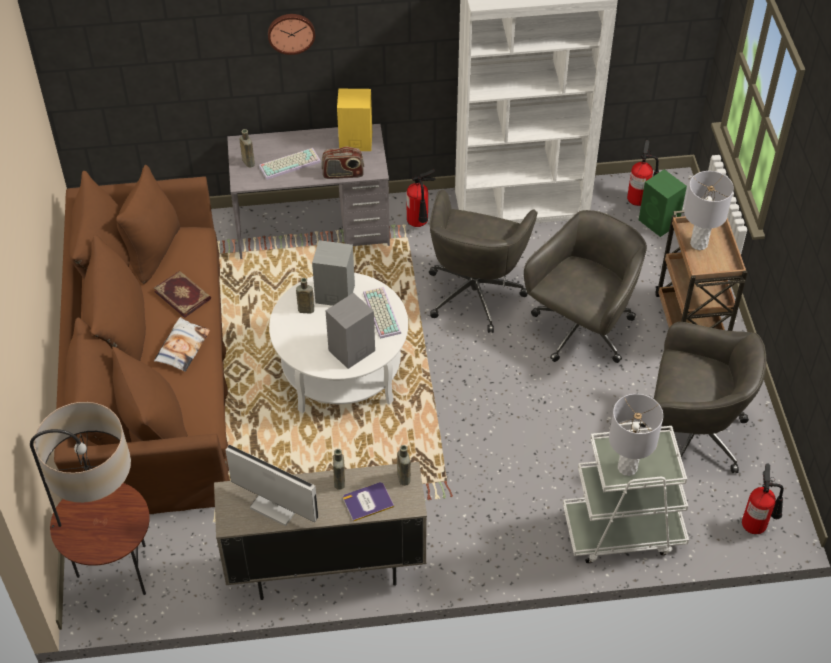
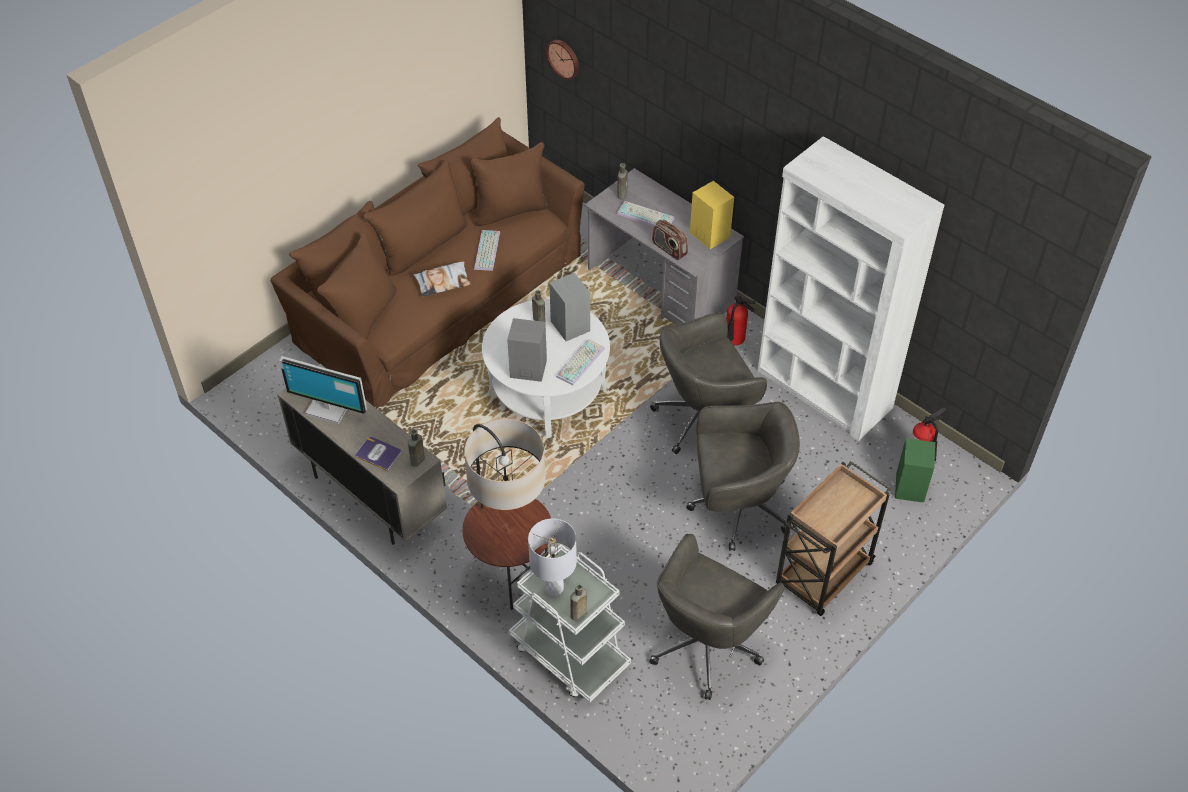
camera: 50 degrees right, 0 degrees up
(115, 572) = (270, 388): floor lamp -> floor lamp (511, 577)
(183, 295) = (488, 251): book -> keyboard
(275, 507) = (328, 408): monitor -> monitor turned 120 degrees clockwise
(291, 32) = (692, 108): wall clock -> wall clock (564, 58)
(339, 483) = (380, 428): brown bottle -> brown bottle (577, 614)
(691, 435) = (707, 644): grey office chair -> grey office chair turned 60 degrees clockwise
(699, 244) = (836, 499): grey table lamp -> none
(757, 525) = (662, 744): fire extinguisher -> none

